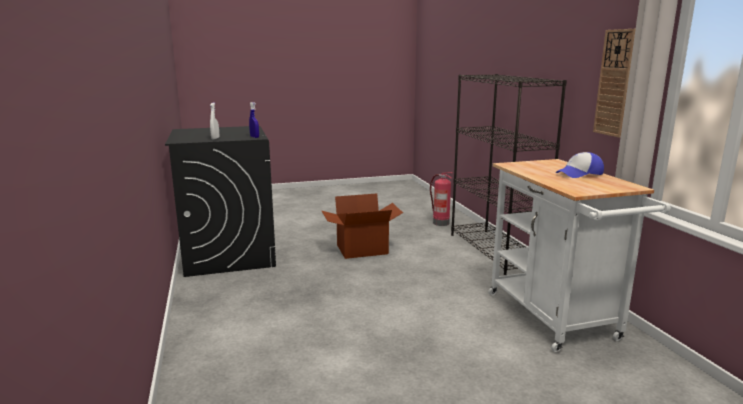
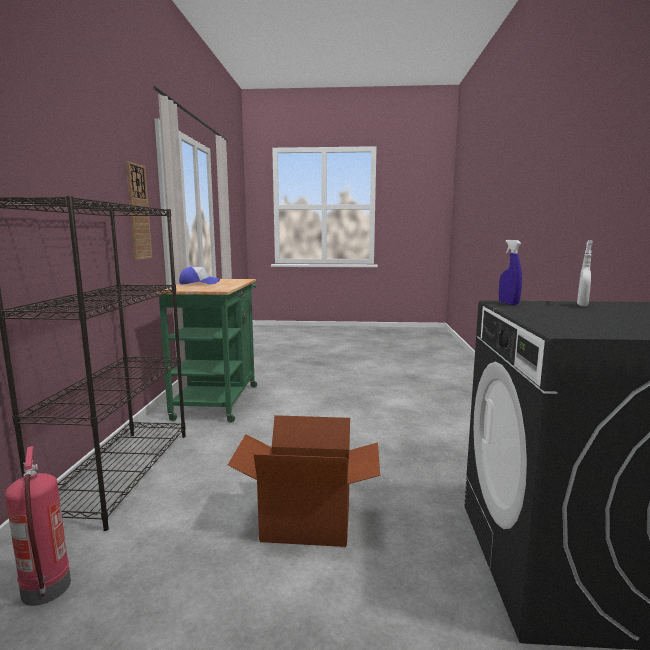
camera: 160 degrees left, 5 degrees down
(556, 320) = (218, 399): white cart -> green cart

